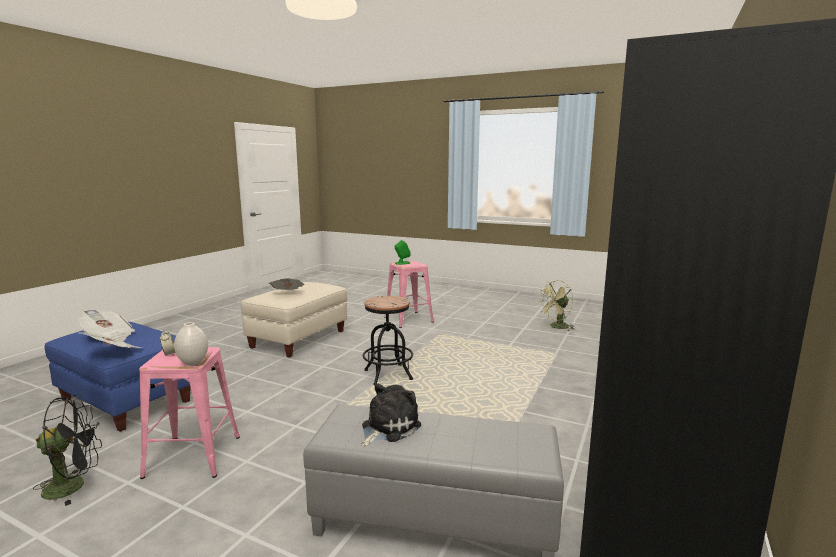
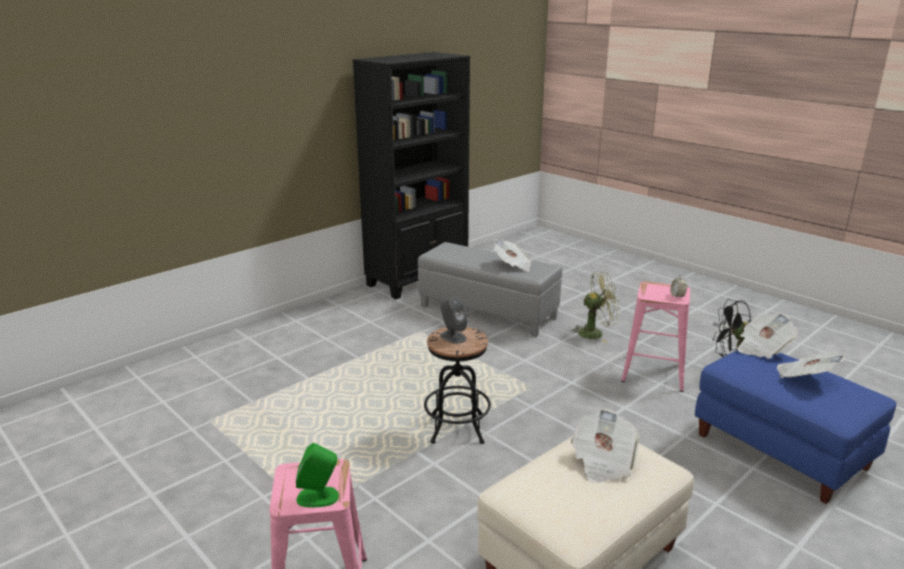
camera: 160 degrees left, 10 degrees up
(194, 363) = (649, 285): white vase -> none
(388, 427) = (513, 265): plush toy -> newspaper
(391, 302) = (452, 337): none -> grey speaker
(556, 327) = (97, 483): green fan -> green fan (595, 333)

